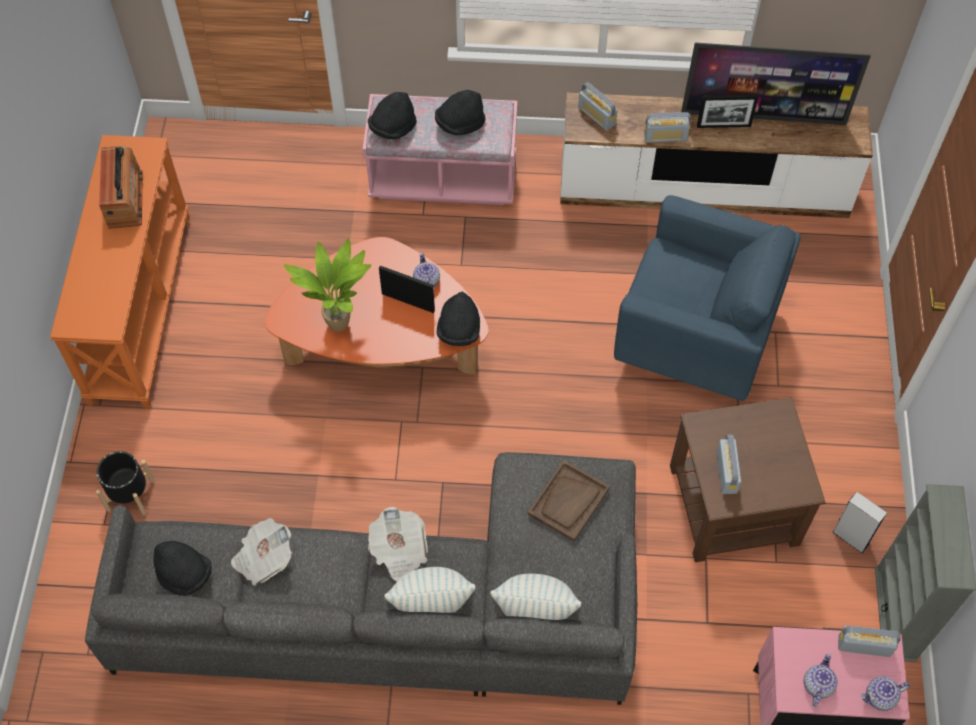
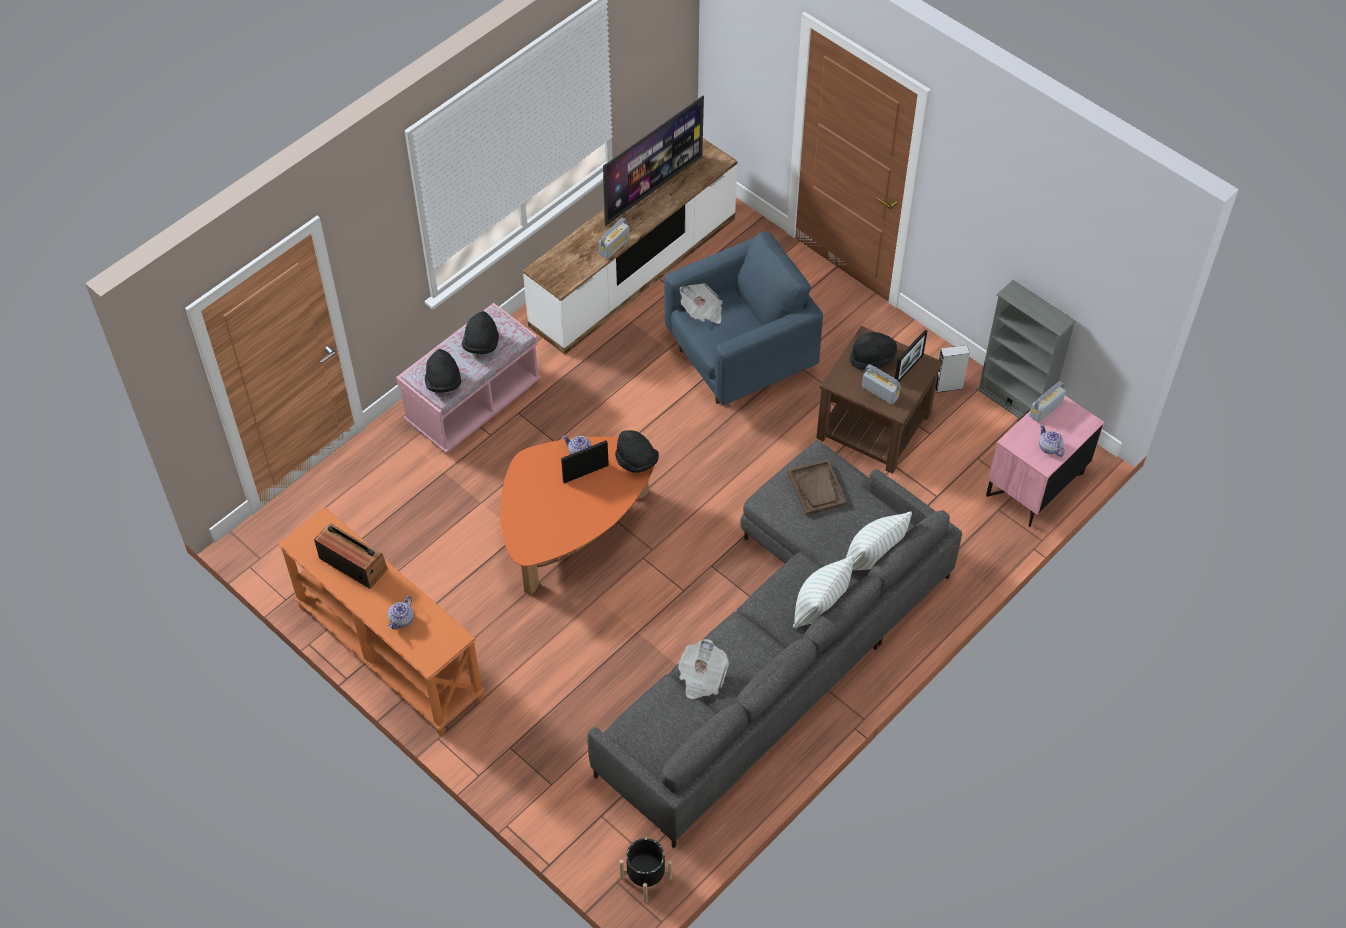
camera: 50 degrees left, 5 degrees down
(130, 495) = (543, 754): black planter -> black planter (646, 878)
(184, 574) = (671, 729): black hat -> black hat (872, 358)
(340, 321) = (562, 520): potted plant -> none
(399, 551) = (767, 599): newspaper -> newspaper (702, 311)
(597, 116) = (559, 268): radio -> none
(723, 126) = (638, 213): picture frame -> picture frame (908, 369)
(880, 698) = (1081, 425): teapot -> teapot (402, 620)

